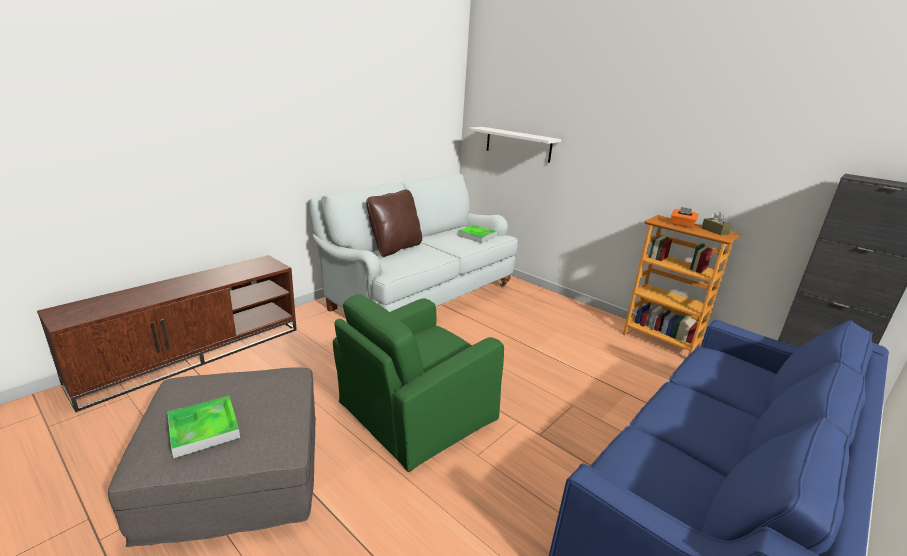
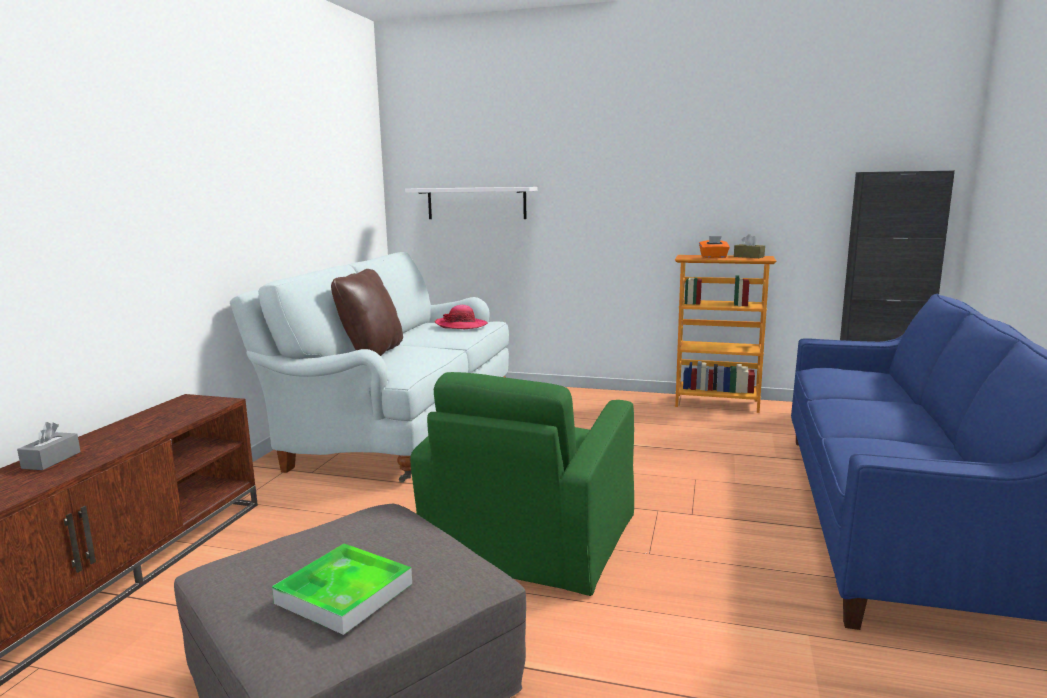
camera: 25 degrees left, 10 degrees down
(162, 287) = (51, 460): none -> grey tissue box
(477, 236) = (461, 325): tray -> hat

